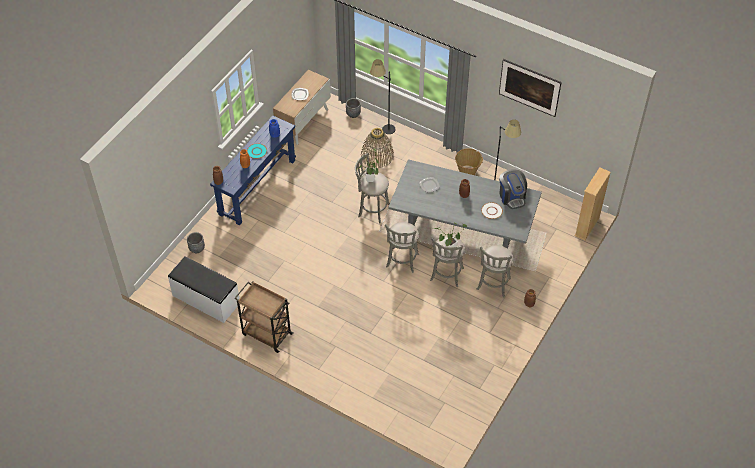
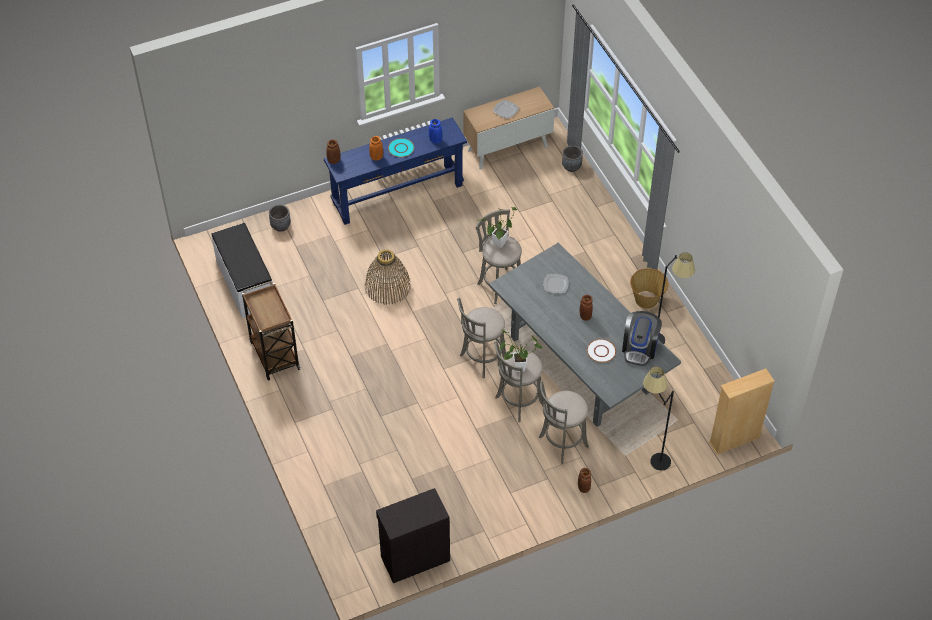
camera: 35 degrees right, 0 degrees up
(377, 156) = (557, 227): basket -> basket (387, 287)
(383, 131) = (588, 202): black floor lamp -> black floor lamp (651, 459)
(468, 407) = (414, 558): none -> black cabinet
(528, 96) = (722, 233): picture -> none

